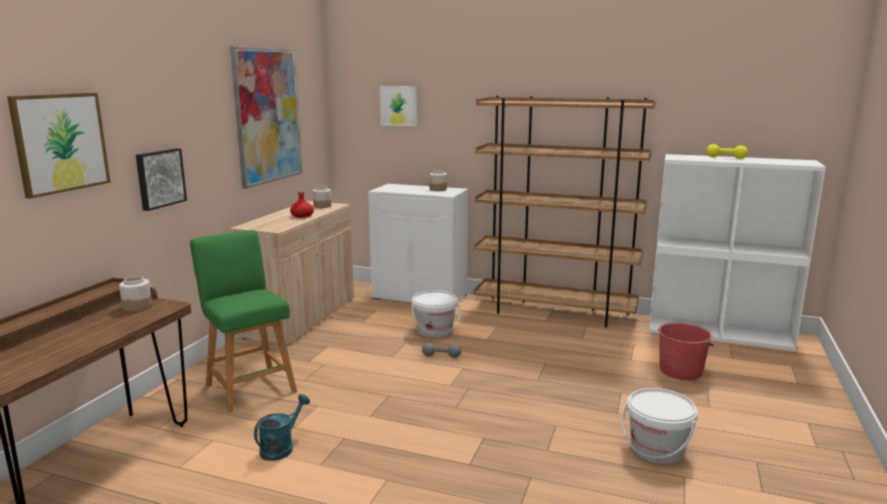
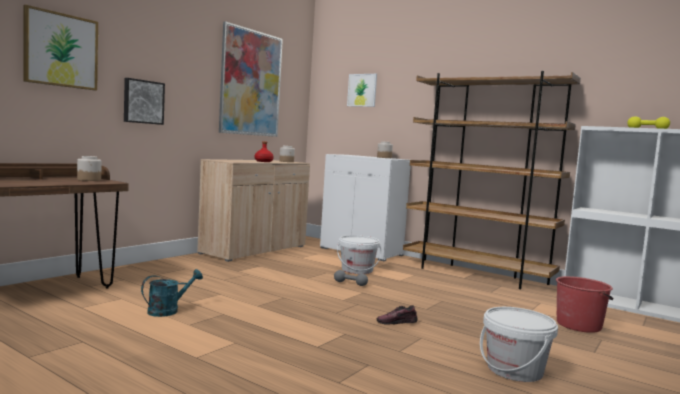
camera: 15 degrees right, 10 degrees down
(249, 386) = (178, 276): green stool -> none
(521, 408) = (397, 322): none -> shoe

